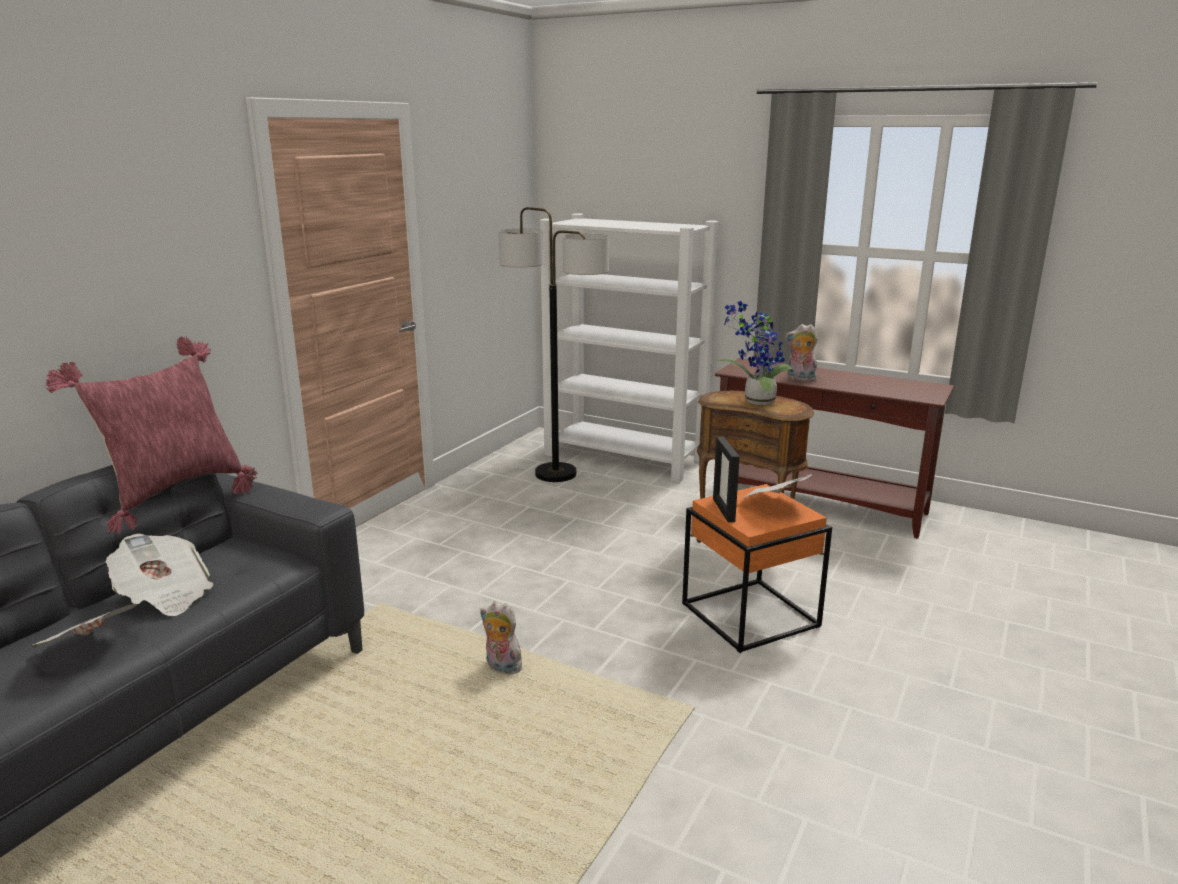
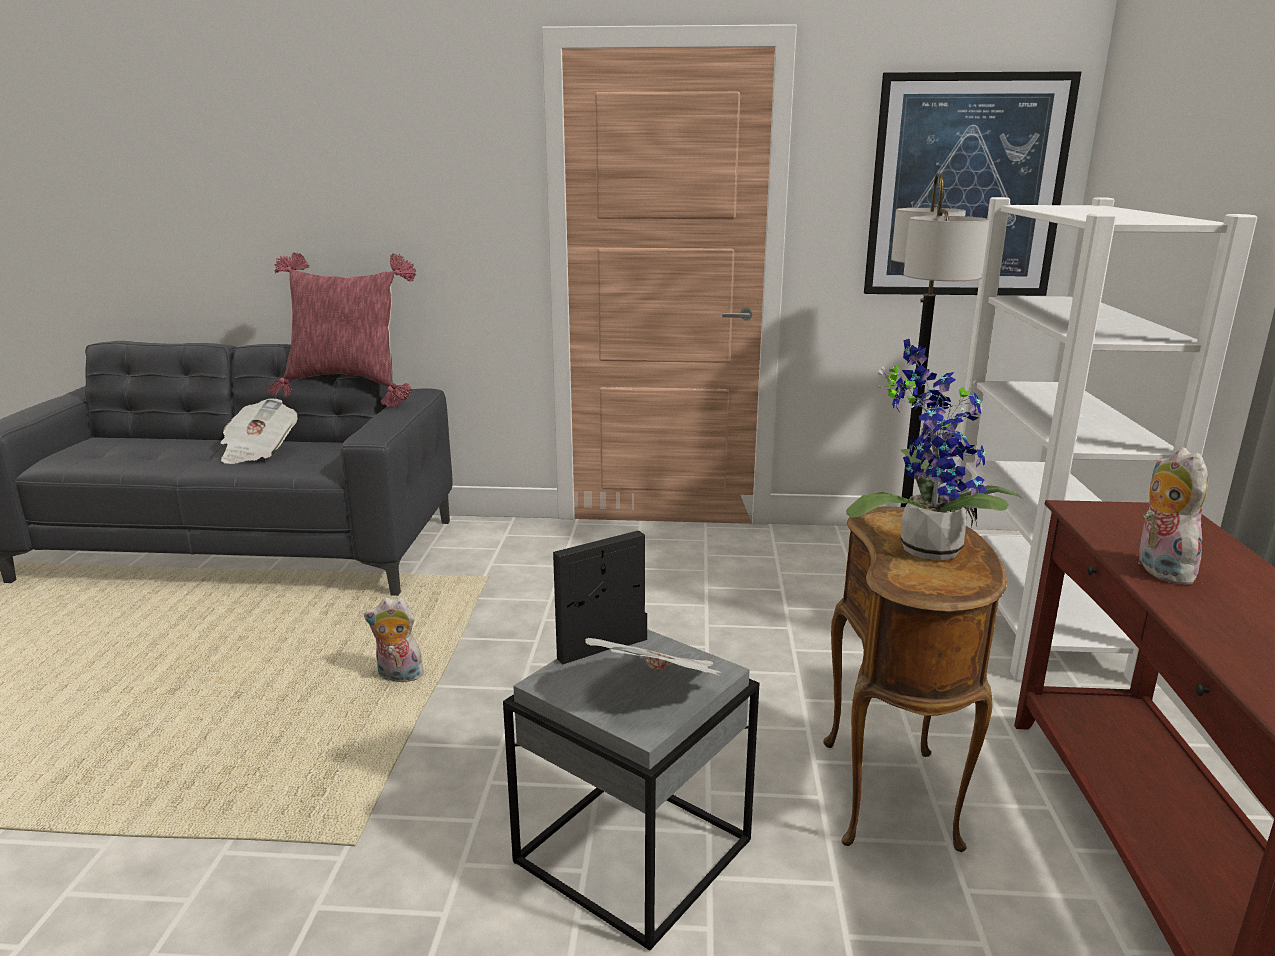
camera: 65 degrees right, 0 degrees up
(89, 649) = (175, 457): newspaper -> none
(494, 213) = (966, 187): none -> picture
(501, 668) = (398, 677): plush toy -> plush toy turned 90 degrees counterclockwise
(751, 615) = (634, 854): orange side table -> grey side table

